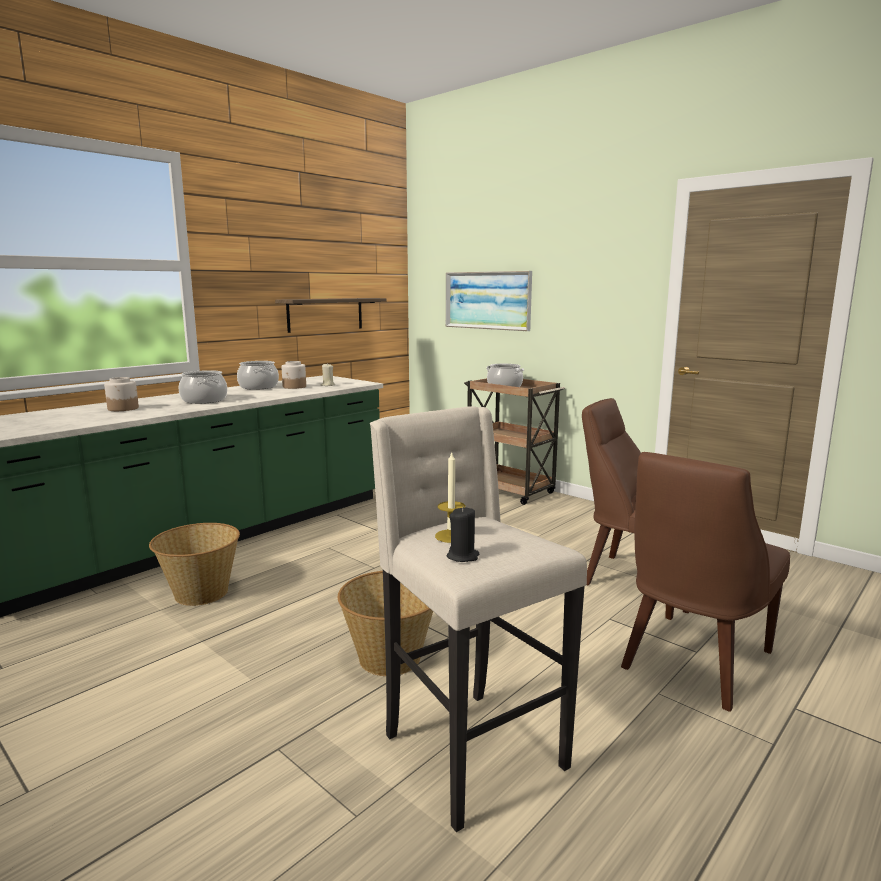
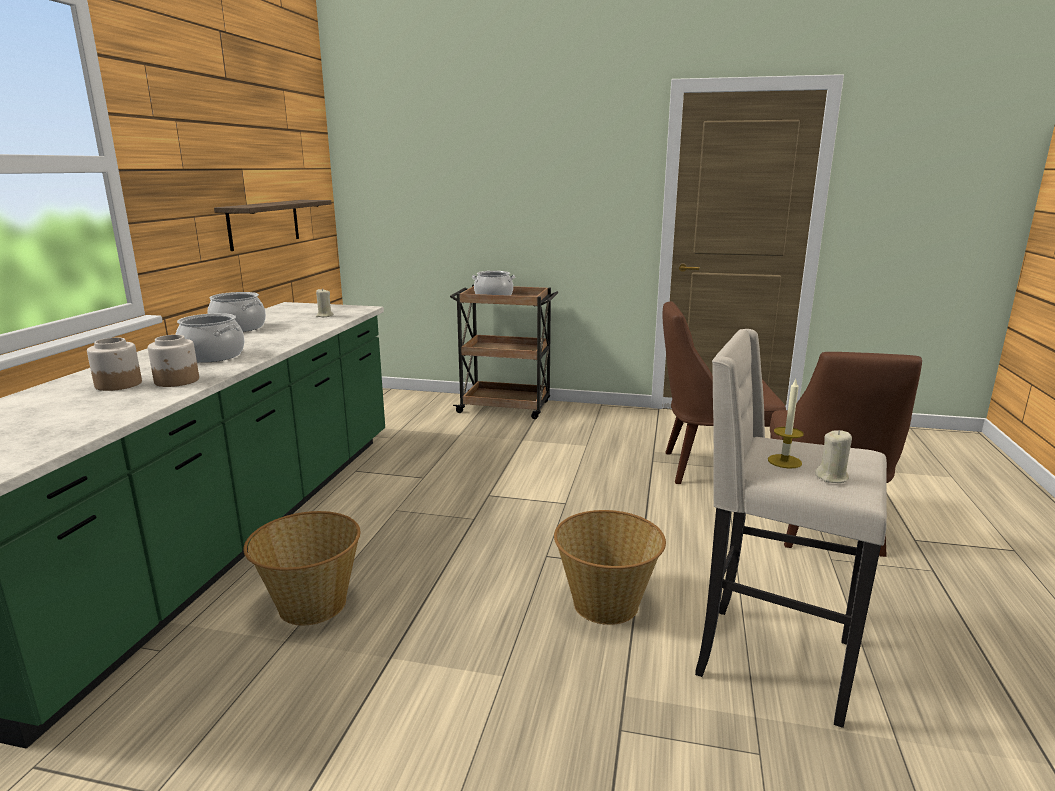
camera: 30 degrees left, 5 degrees up
(294, 387) = (287, 322): jar -> jar (177, 381)
(463, 556) = (832, 477): black candle -> beige candle
(487, 300) = (451, 200): picture -> none

